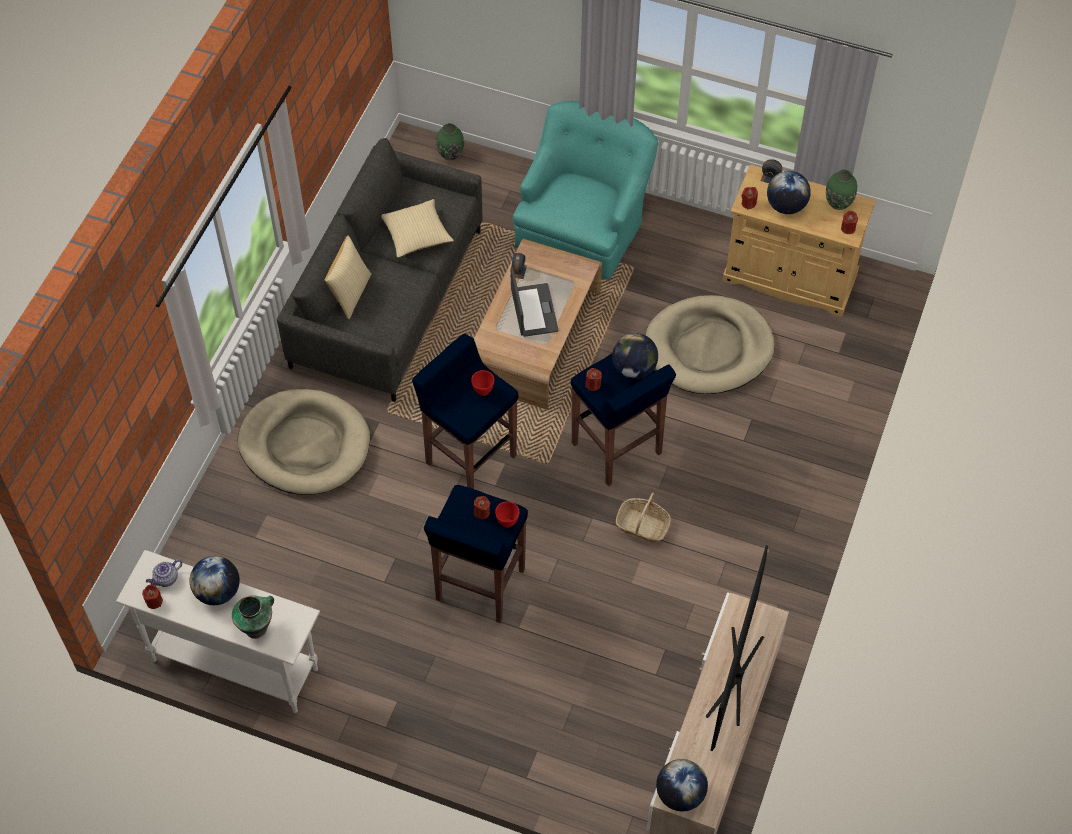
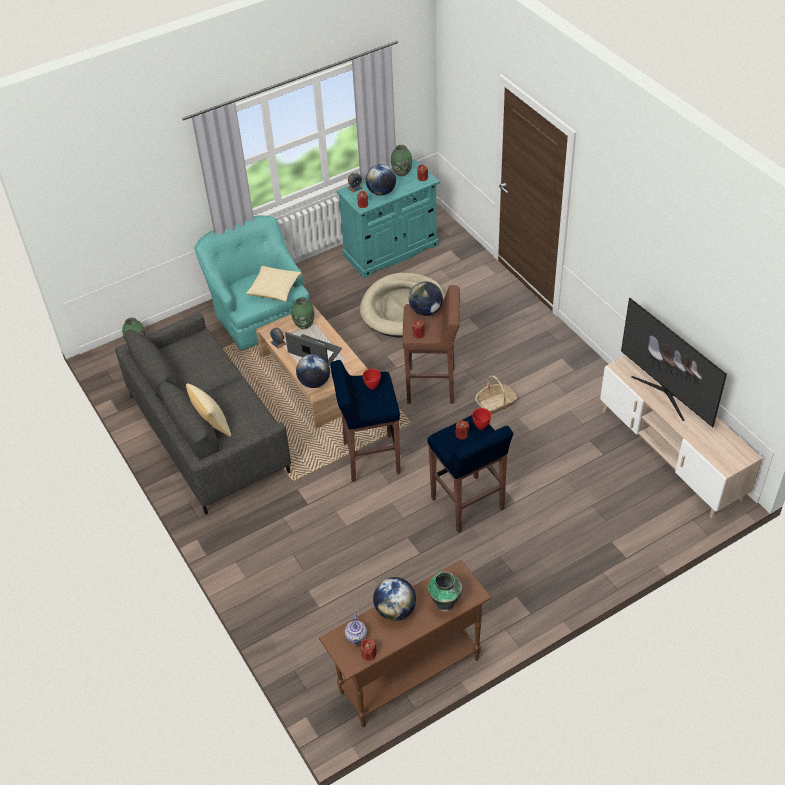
camera: 50 degrees left, 10 degrees down
(234, 663) = (409, 675): white console table -> brown console table
(305, 445) = (274, 538): beige dog bed -> none
(416, 235) = (204, 369): pillow -> pillow (274, 290)
(563, 276) = (304, 325): none -> green vase
(617, 449) = (432, 386): blue stool -> brown stool
(680, 794) = (728, 461): globe -> globe (314, 382)
(789, 277) = (391, 250): beige cabinet -> turquoise cabinet

